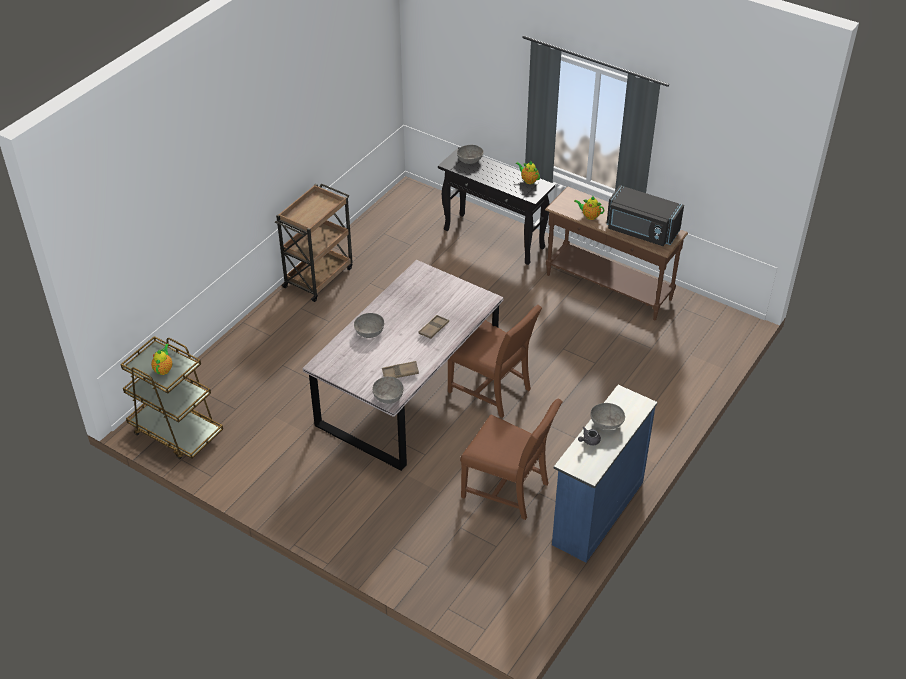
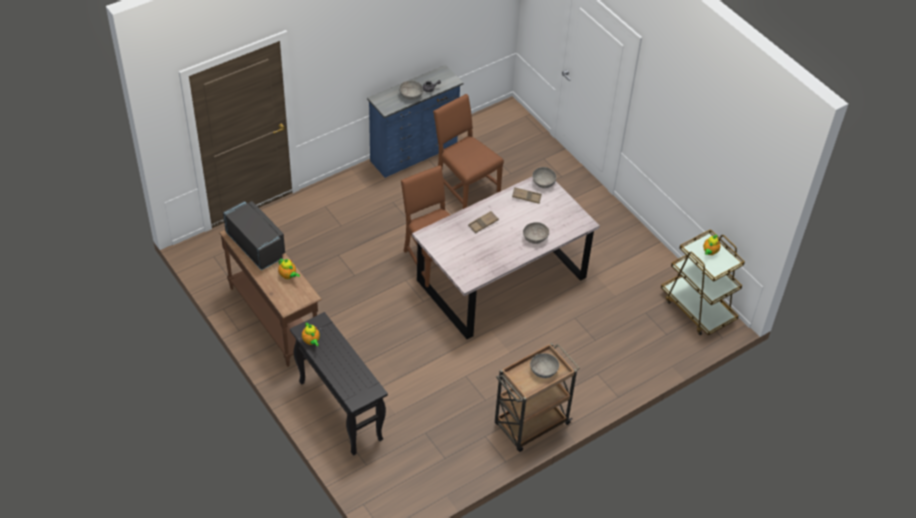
camera: 160 degrees left, 5 degrees up
(470, 160) = (351, 388): grey bowl -> grey bowl (543, 370)

